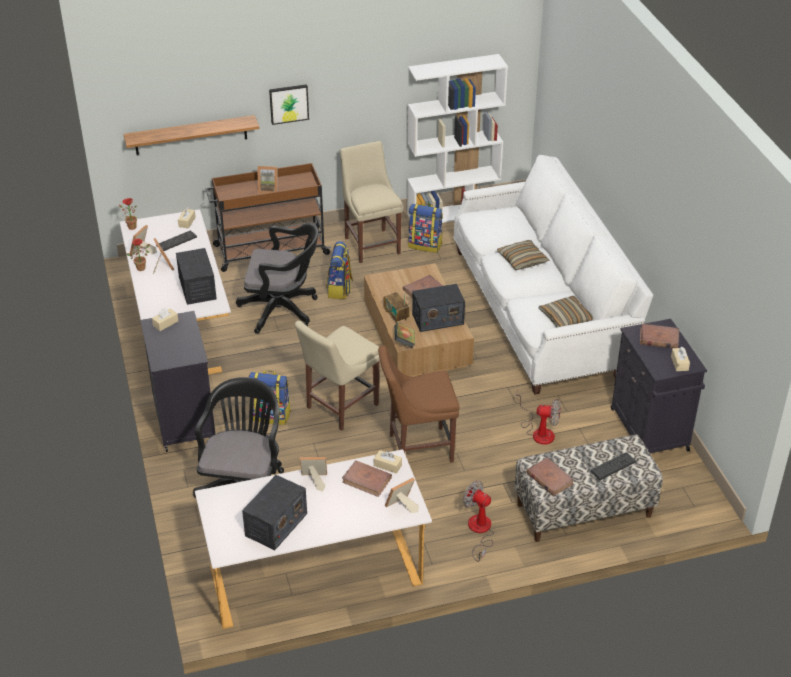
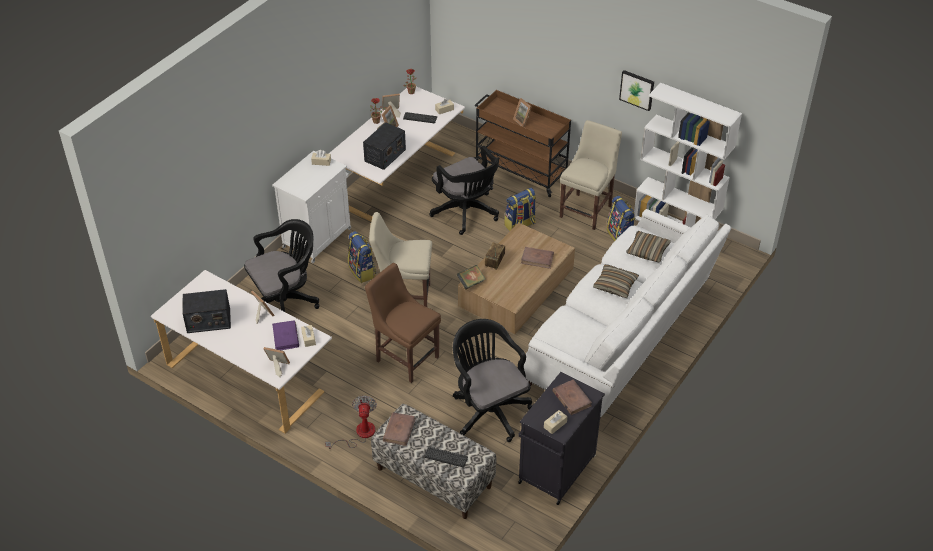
camera: 50 degrees right, 5 degrees up
(184, 420) = (318, 237): black cabinet -> white cabinet
(191, 135) = (490, 49): shelf -> none
(288, 103) = (564, 63): picture -> picture (637, 89)
(367, 480) = (285, 337): brown book -> purple book
(437, 319) = (514, 284): radio -> none
(539, 431) = (488, 409): fan -> black office chair
(566, 318) = (575, 344): pillow -> pillow (647, 251)

